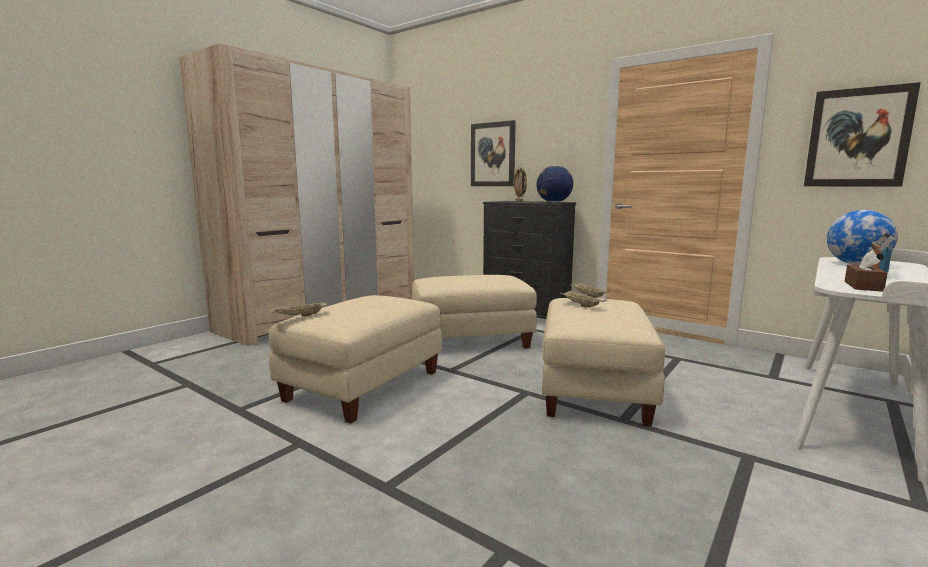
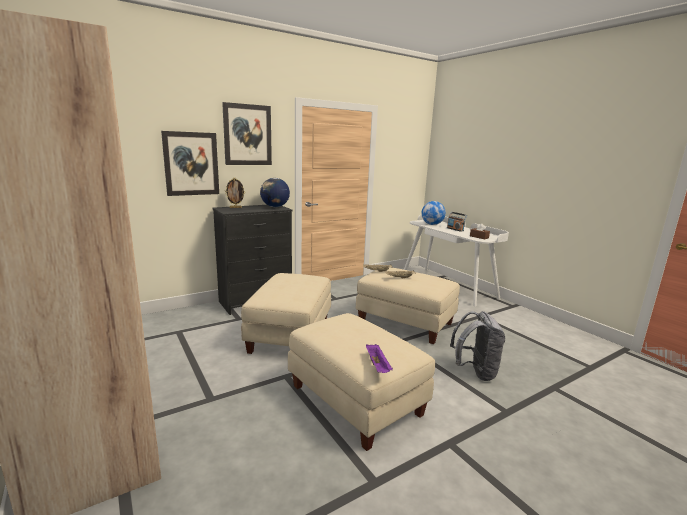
camera: 70 degrees left, 5 degrees up
(299, 316) = (378, 366): beige tray -> purple tray
(490, 456) = (475, 372): none -> grey backpack
(858, 138) = (405, 164): picture -> picture (247, 135)

